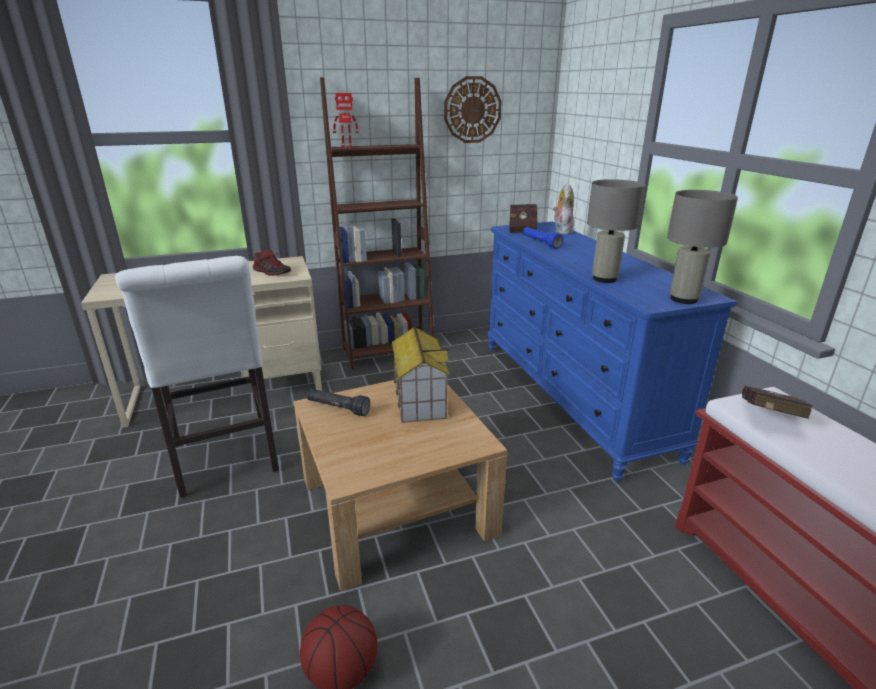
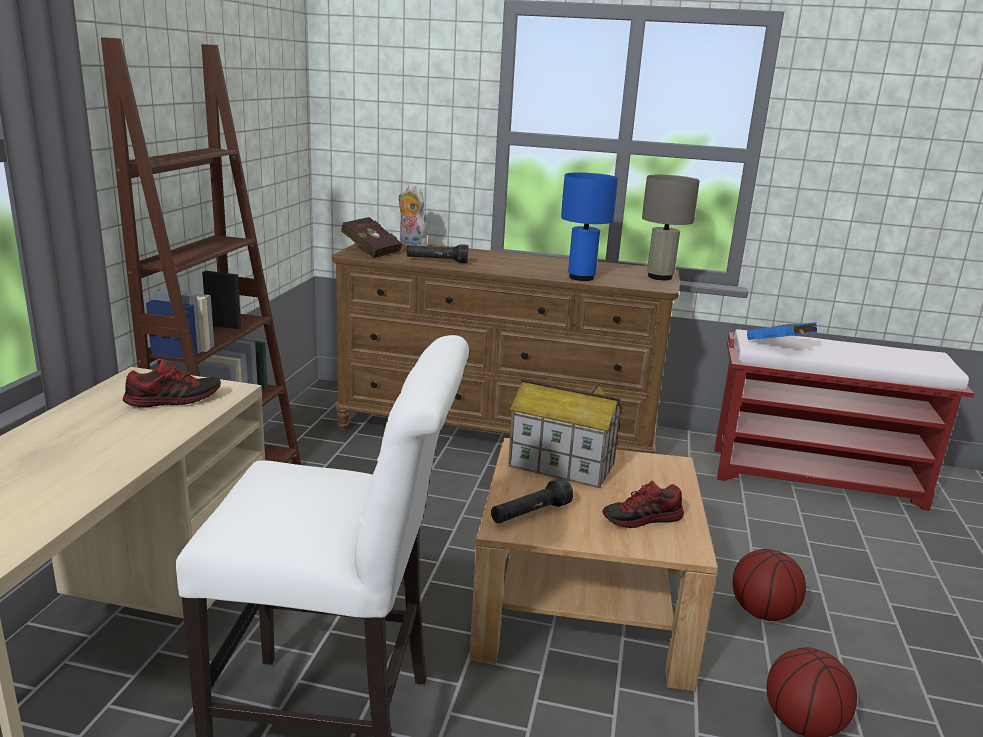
camera: 60 degrees left, 5 degrees down
(347, 147) = (155, 159): toy robot -> none
(372, 450) = (642, 519): none -> shoe
(472, 110) = (251, 94): wall clock -> none
(477, 610) = (762, 613): none -> basketball
(540, 243) = (437, 261): blue flashlight -> black flashlight
(571, 397) = (498, 434): blue dresser -> brown dresser
(604, 279) = (580, 277): grey table lamp -> blue table lamp
(768, 419) = (780, 347): red book -> blue book

